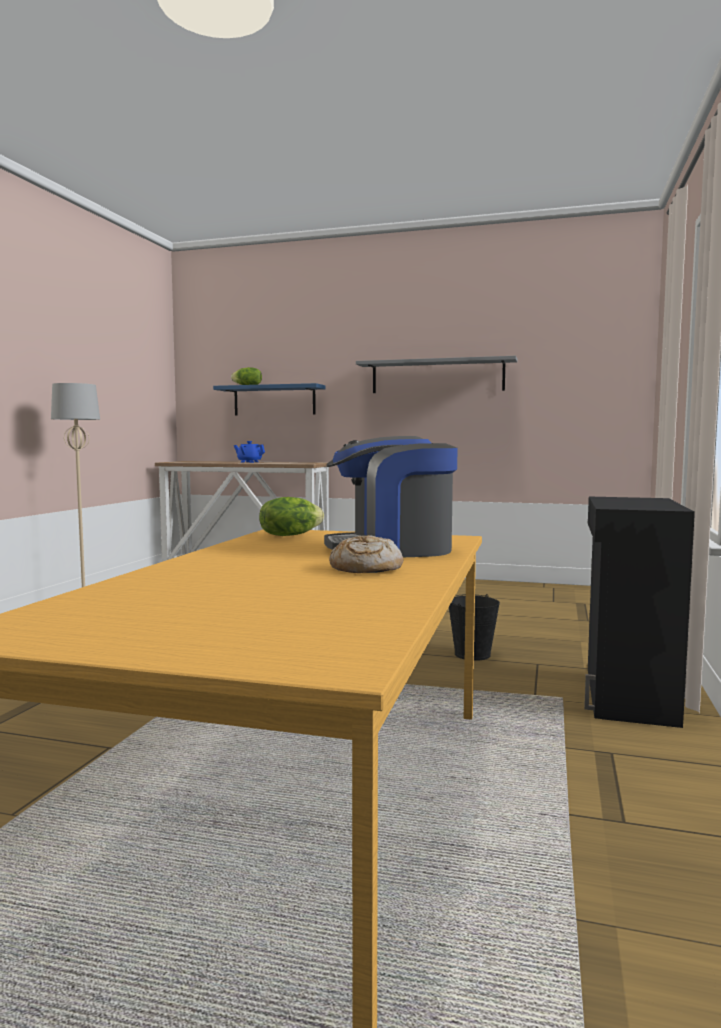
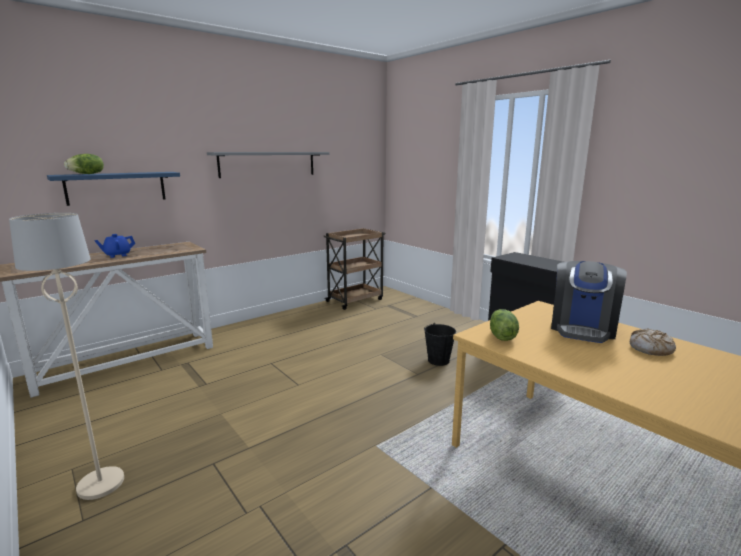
camera: 55 degrees left, 10 degrees up
(552, 589) = (355, 300): none -> brown cart

